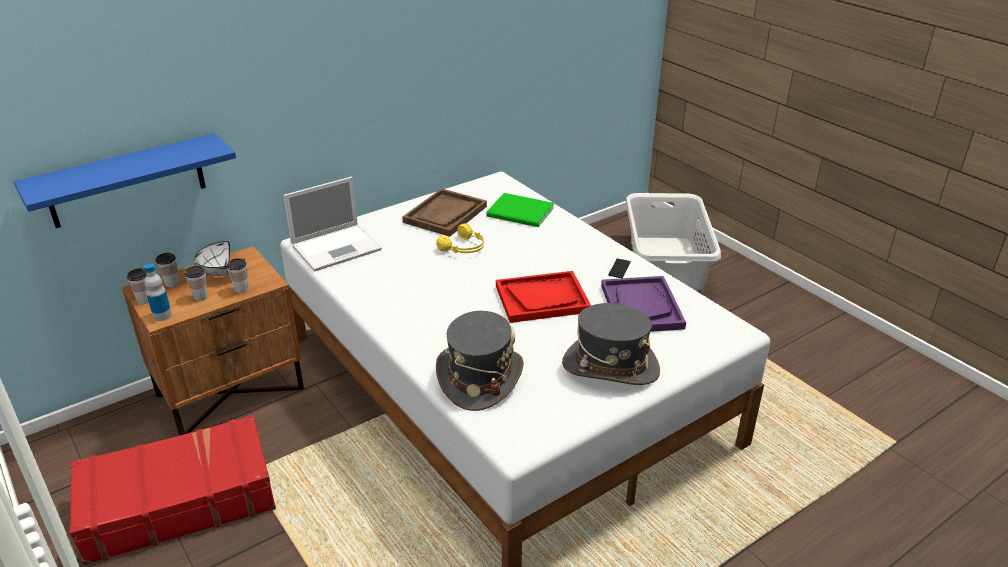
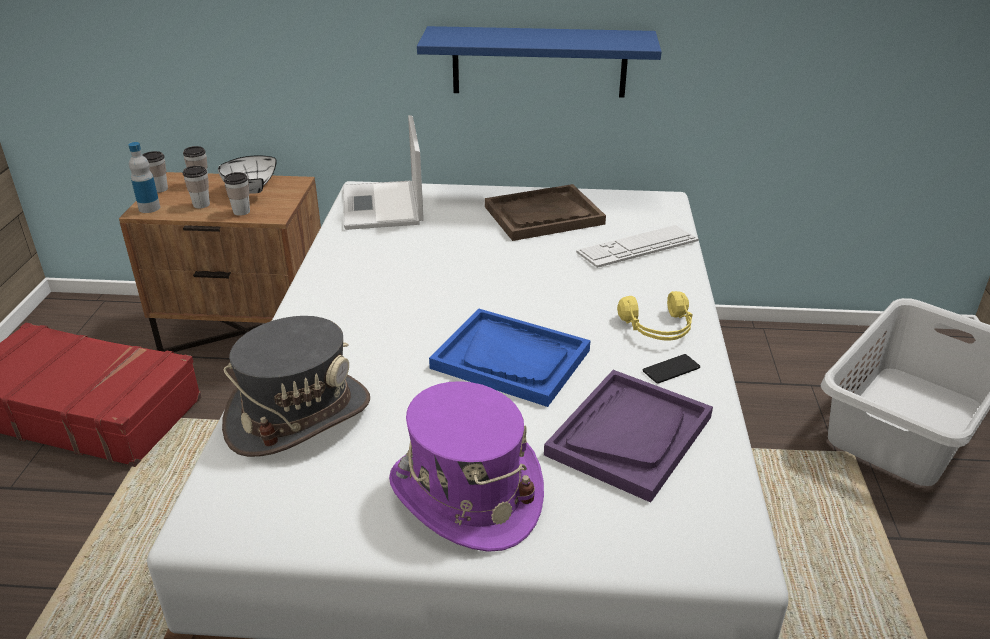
camera: 40 degrees right, 0 degrees up
(126, 181) = (177, 52): blue shelf -> blue shelf (539, 62)
(337, 247) = (383, 207): laptop -> laptop turned 75 degrees clockwise
(464, 248) = (509, 260): yellow headphones -> yellow headphones (658, 328)
(521, 213) = (637, 247): green book -> keyboard
(542, 299) = (511, 359): red tray -> blue tray
(610, 367) = (465, 494): grey hat -> purple hat

